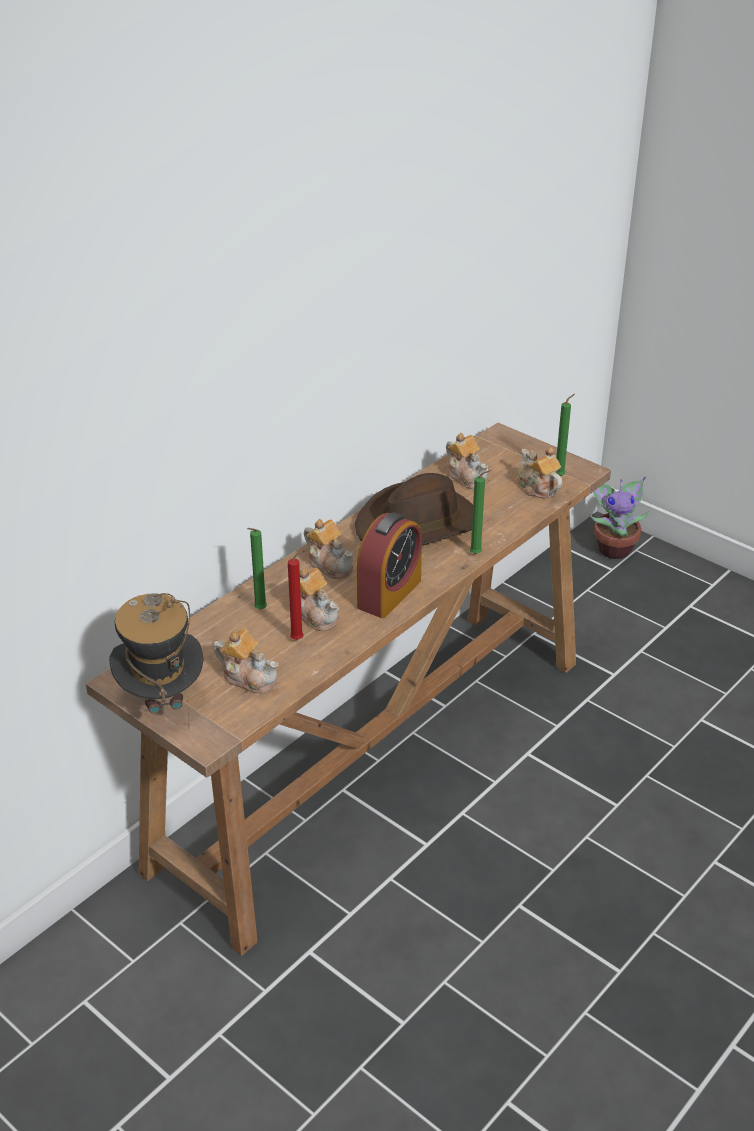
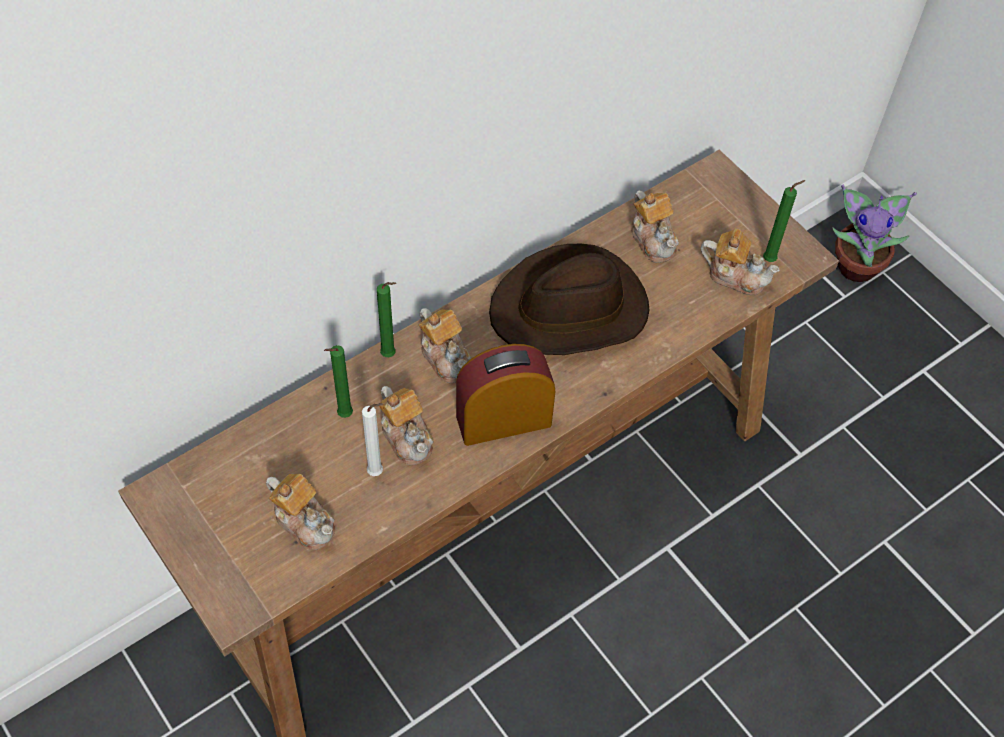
camera: 10 degrees right, 20 degrees up
(162, 702) = (196, 539): hat -> none
(299, 639) = (378, 472): red candle -> white candle
(389, 594) = (503, 420): alarm clock -> alarm clock turned 150 degrees counterclockwise
(477, 554) = (629, 374): green candle -> green candle (390, 355)
(537, 488) = (735, 275): teapot -> teapot turned 135 degrees clockwise

